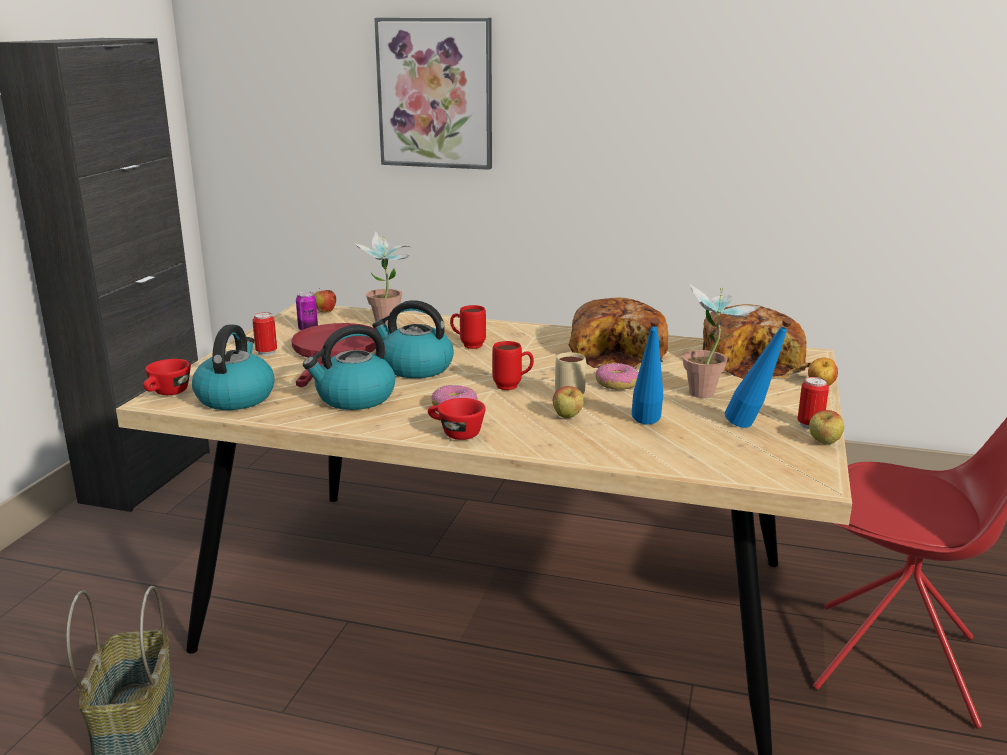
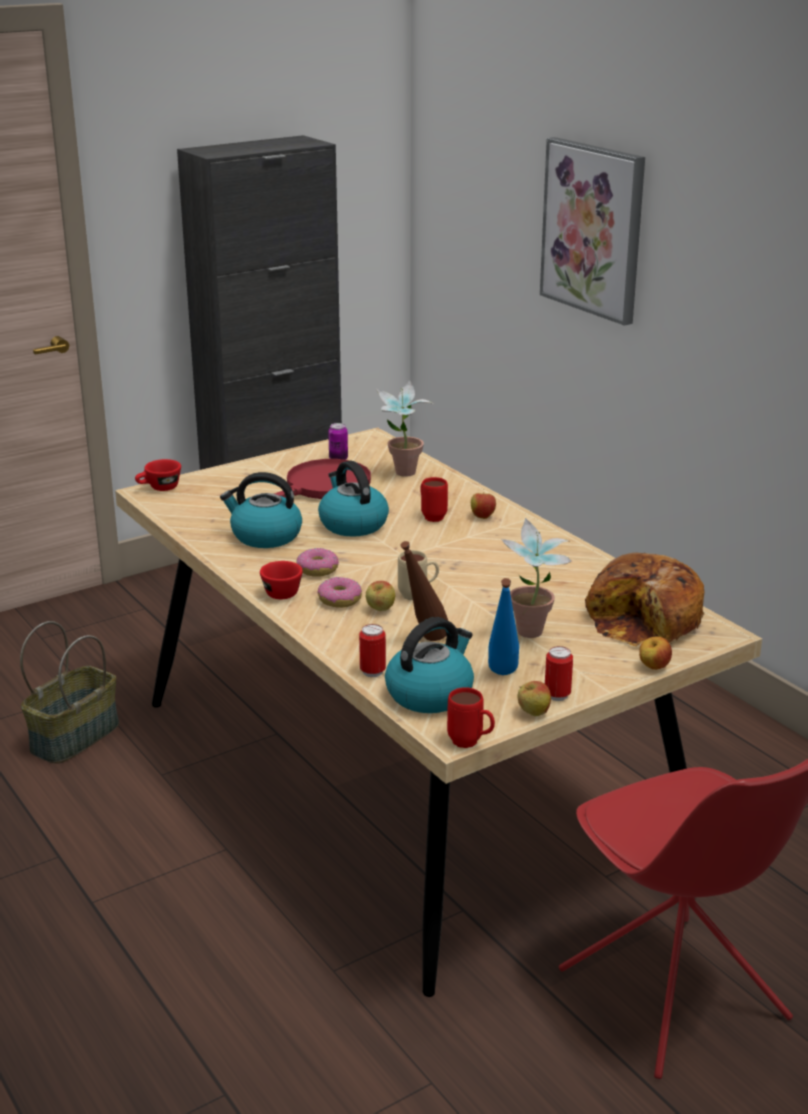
camera: 40 degrees right, 5 degrees up
(235, 397) = (194, 507): kettle -> kettle (430, 693)
(266, 353) = (273, 473): can -> can (372, 672)
(325, 312) = (380, 445): apple -> apple (482, 517)
(513, 386) = (393, 567): red mug -> red mug (471, 743)
(616, 384) = (477, 596): donut -> donut (339, 600)
(620, 354) = (540, 569): bread -> none
(646, 426) = (424, 641): blue bottle -> brown bottle

